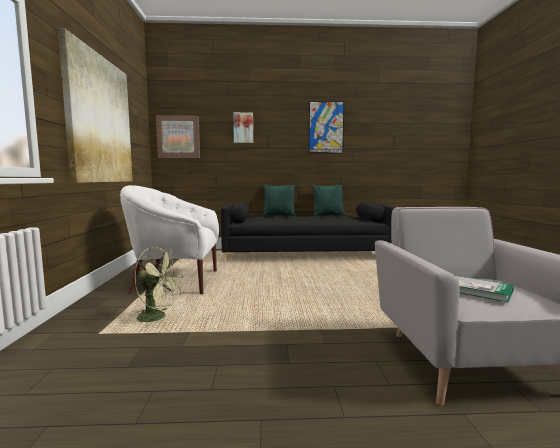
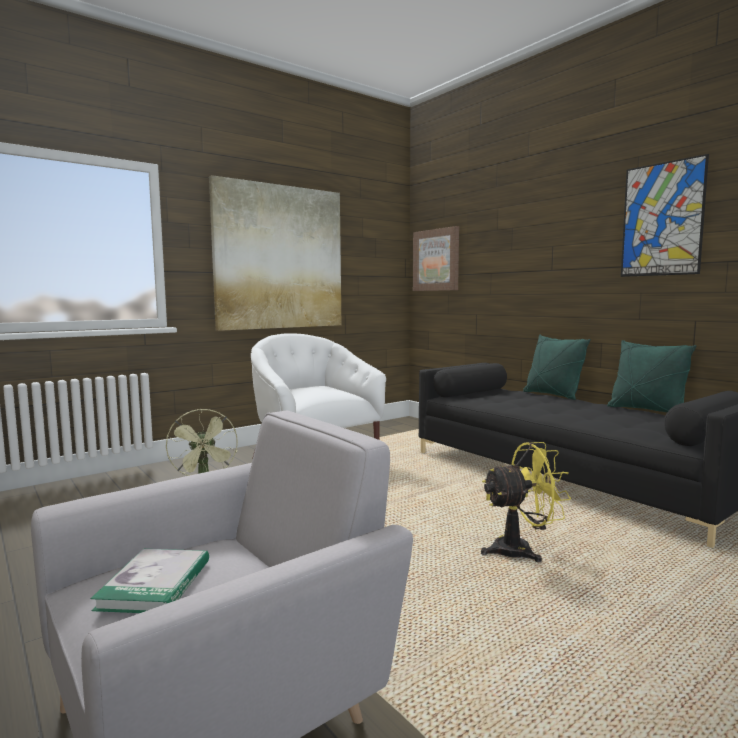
camera: 55 degrees right, 0 degrees up
(243, 128) = (514, 237): picture -> none
(364, 278) = (521, 550): none -> yellow fan

